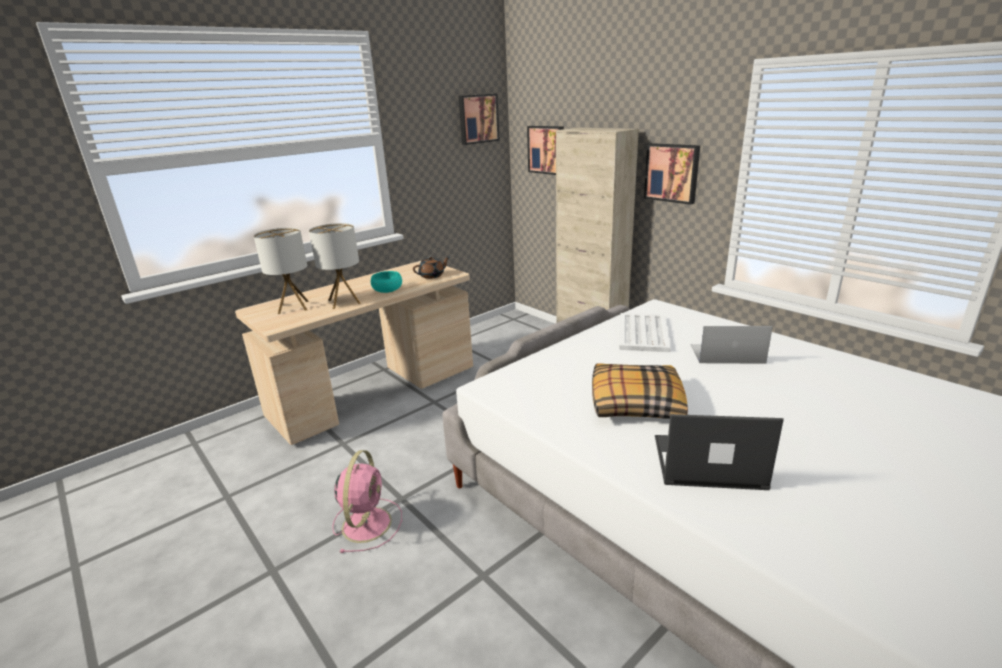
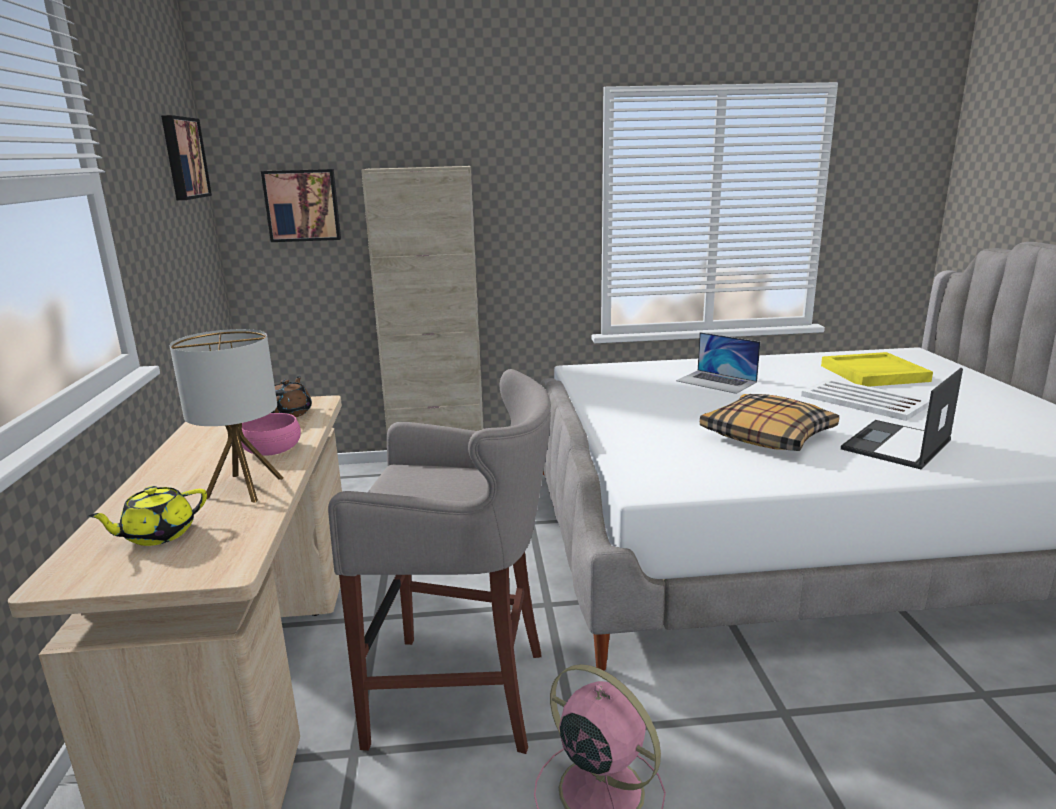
camera: 55 degrees left, 5 degrees down
(293, 307) = (158, 535): table lamp -> yellow teapot
(387, 290) = (272, 449): turquoise bowl -> pink bowl
(401, 453) = (464, 694): none -> grey stool
(643, 332) = (626, 391): white tray -> white tray (863, 400)
(672, 172) = (520, 216): picture -> none
(726, 354) = (716, 381): laptop -> laptop turned 90 degrees counterclockwise
(907, 414) = (873, 373): none -> yellow tray

